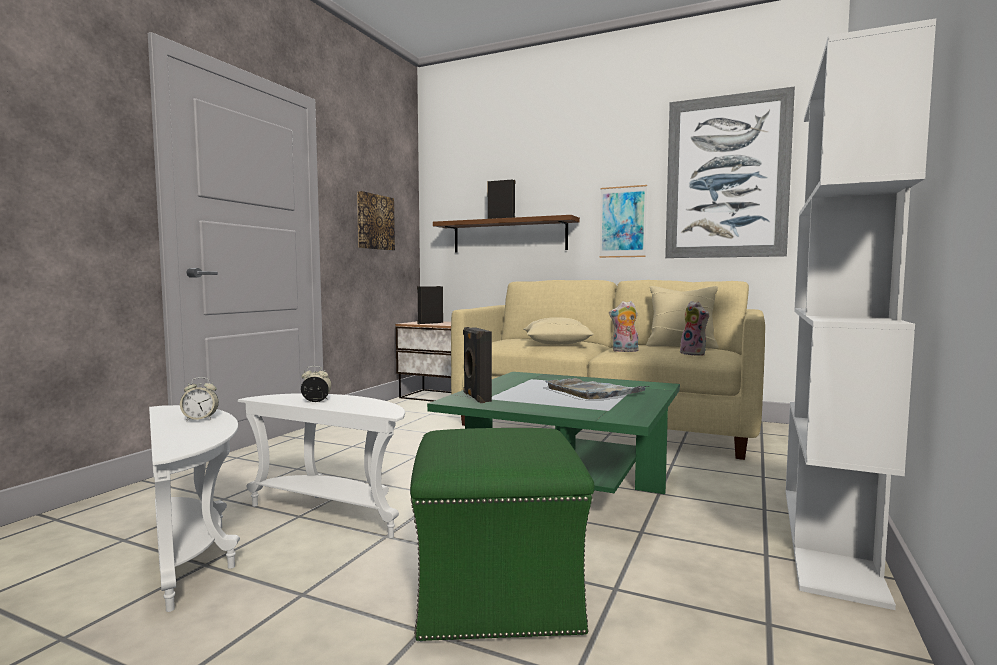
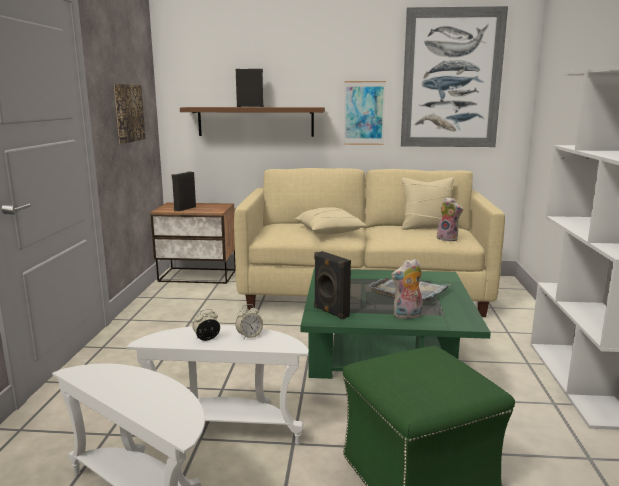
camera: 20 degrees left, 10 degrees up
(200, 419) = (137, 383): alarm clock -> alarm clock (249, 336)
(624, 351) = (392, 238): plush toy -> plush toy (407, 316)

